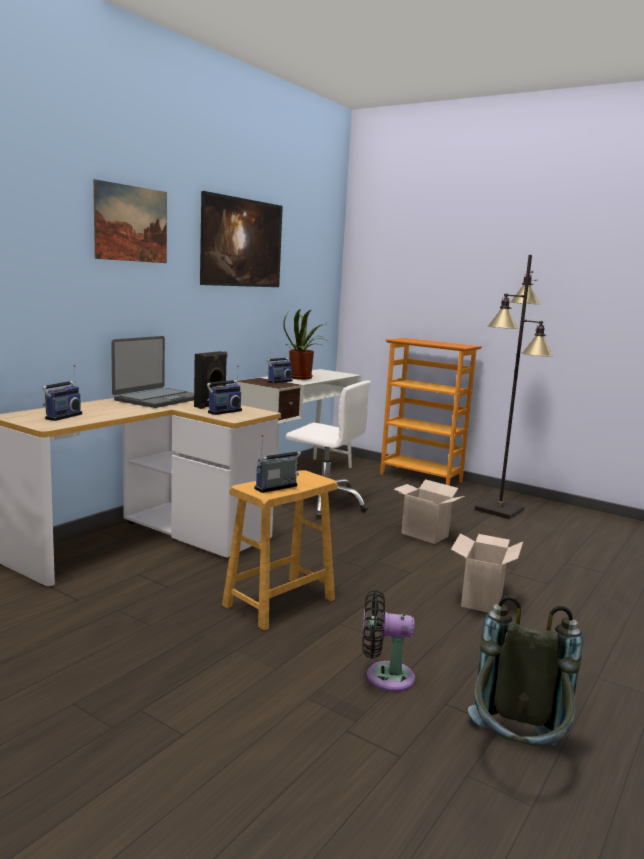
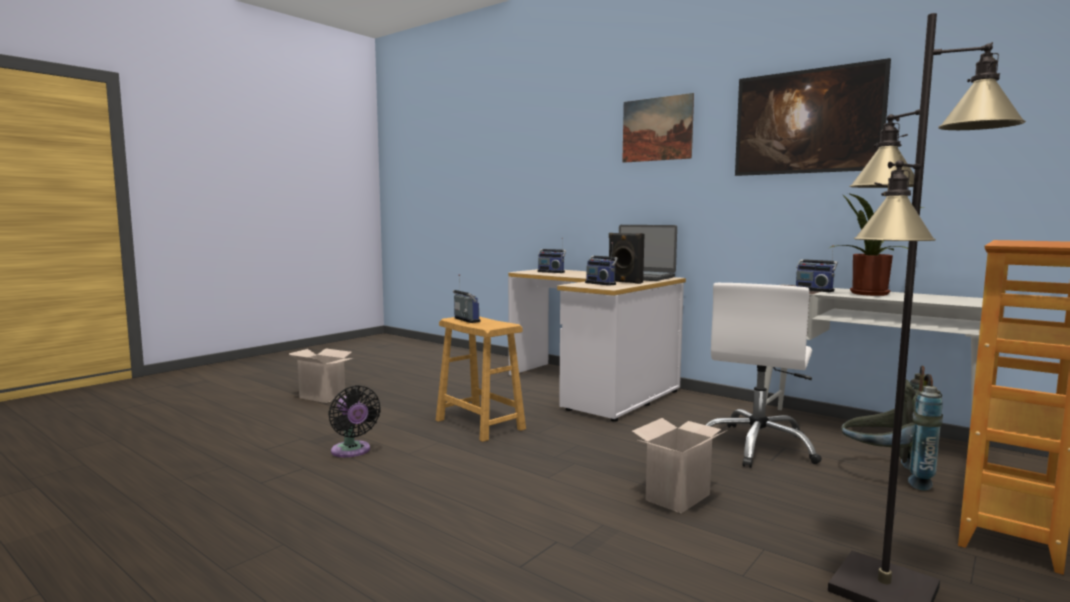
camera: 95 degrees right, 5 degrees down
(384, 677) = (352, 451): black fan -> black fan turned 135 degrees clockwise
(480, 599) = (474, 507): cardboard box -> cardboard box (324, 397)
(516, 753) = (228, 483): grey backpack -> grey backpack (886, 474)

